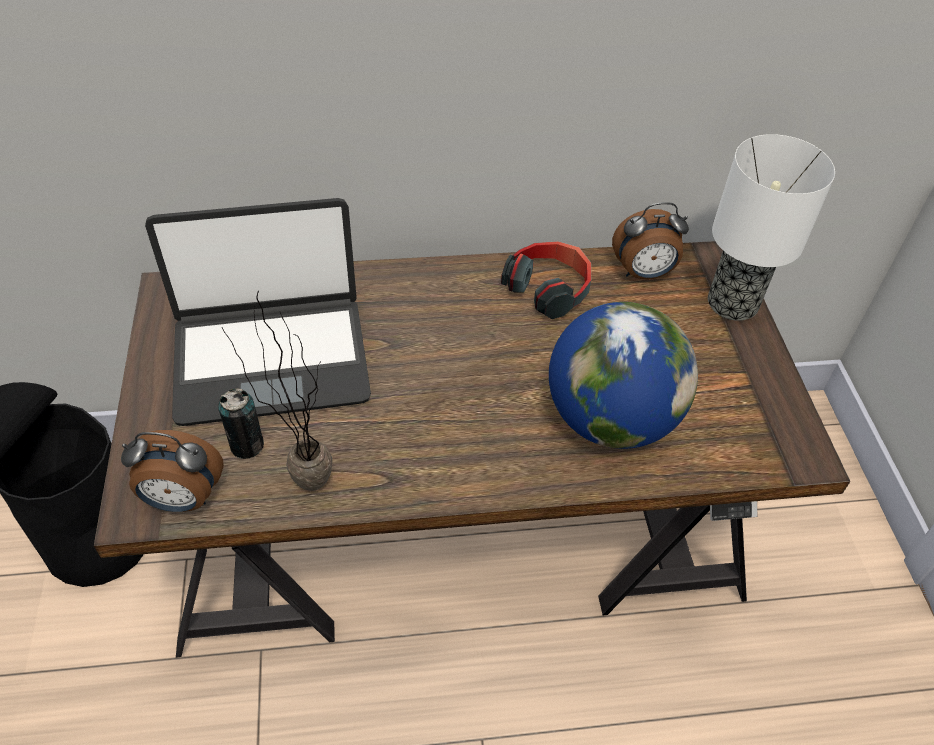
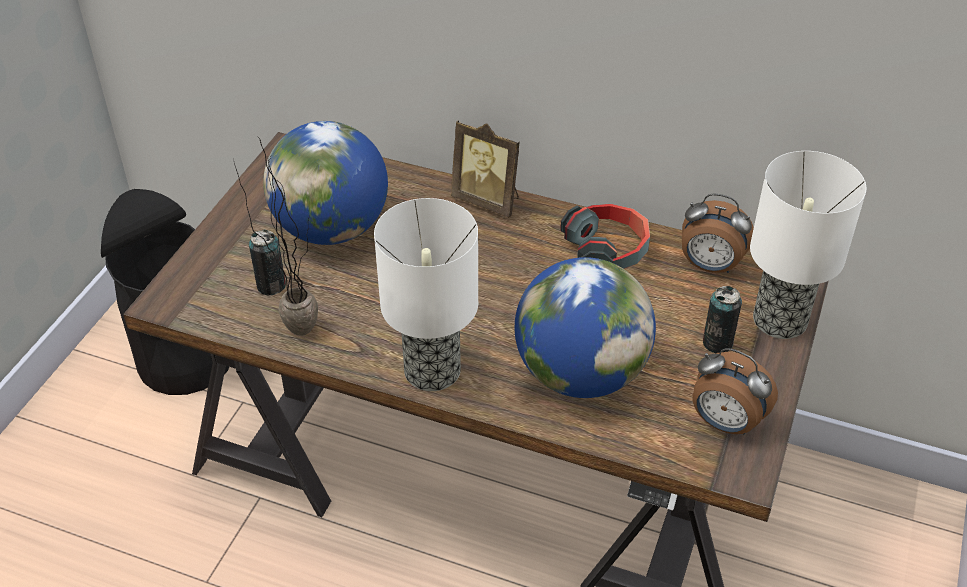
camera: 30 degrees right, 5 degrees down
(182, 499) = (201, 306): alarm clock -> alarm clock (725, 423)
(271, 359) = (331, 229): laptop -> globe
(408, 276) = (488, 200): none -> picture frame
(475, 474) = (431, 372): none -> table lamp
(700, 343) = (717, 343): none -> can

